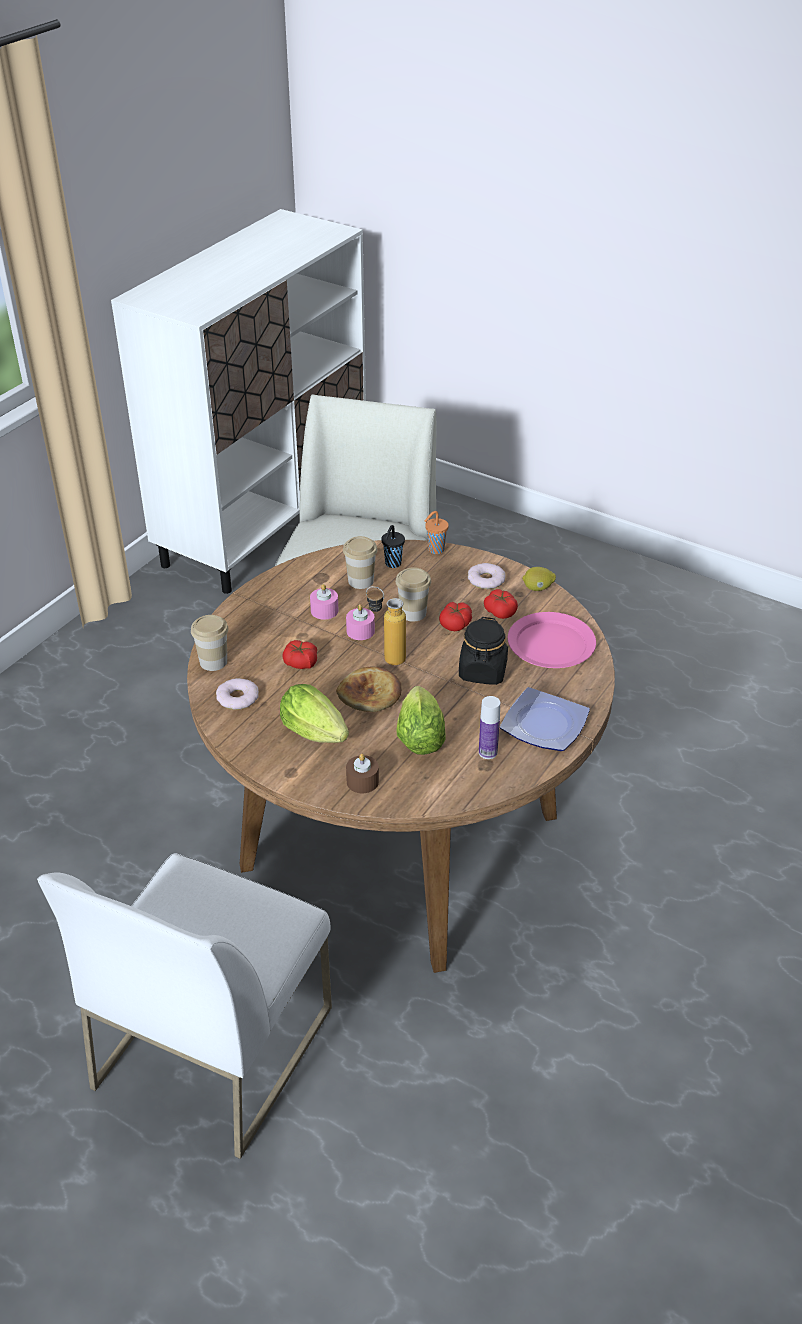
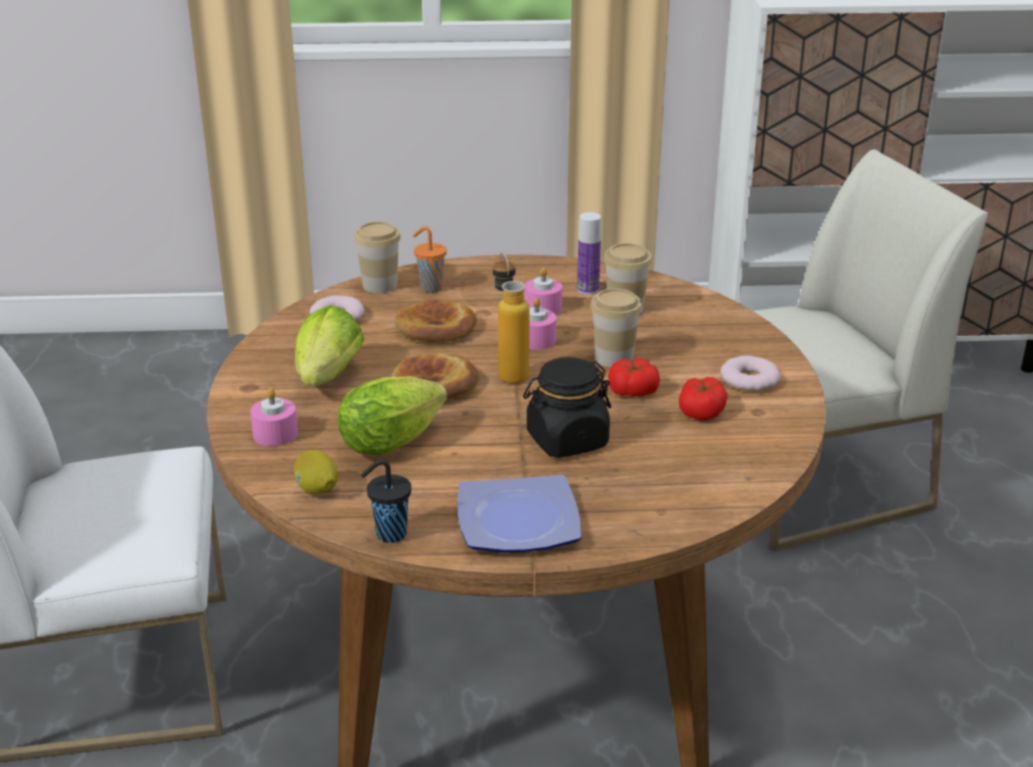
camera: 55 degrees right, 10 degrees down
(300, 662) = (436, 327): tomato -> bread
(362, 781) = (275, 434): brown candle -> pink candle
(392, 564) = (685, 314): black cup -> black cup (389, 534)
(435, 550) = (754, 329): orange cup -> orange cup (430, 287)
(488, 752) = (415, 498): bottle -> bottle (588, 290)
(538, 588) = (790, 420): lemon -> lemon (317, 490)
(550, 644) = (689, 469): pink plate -> none

